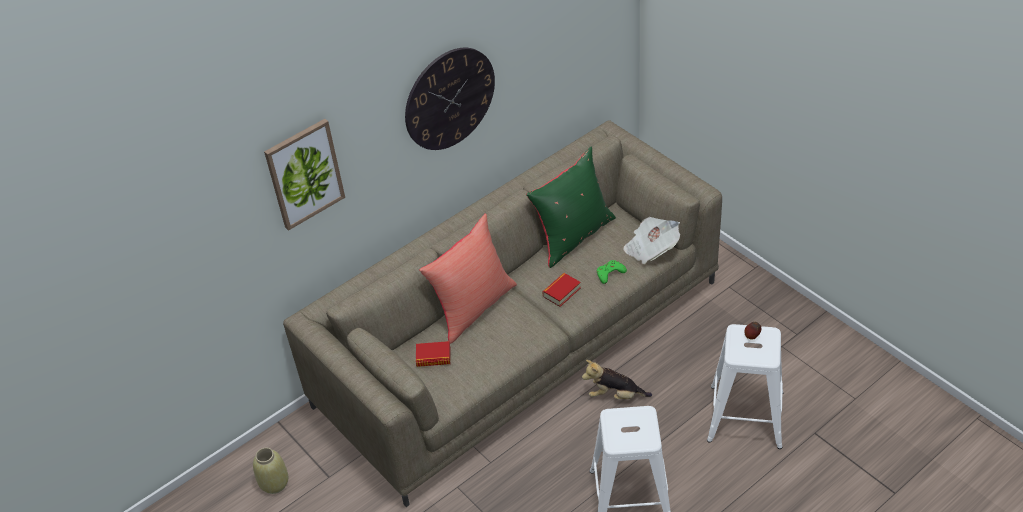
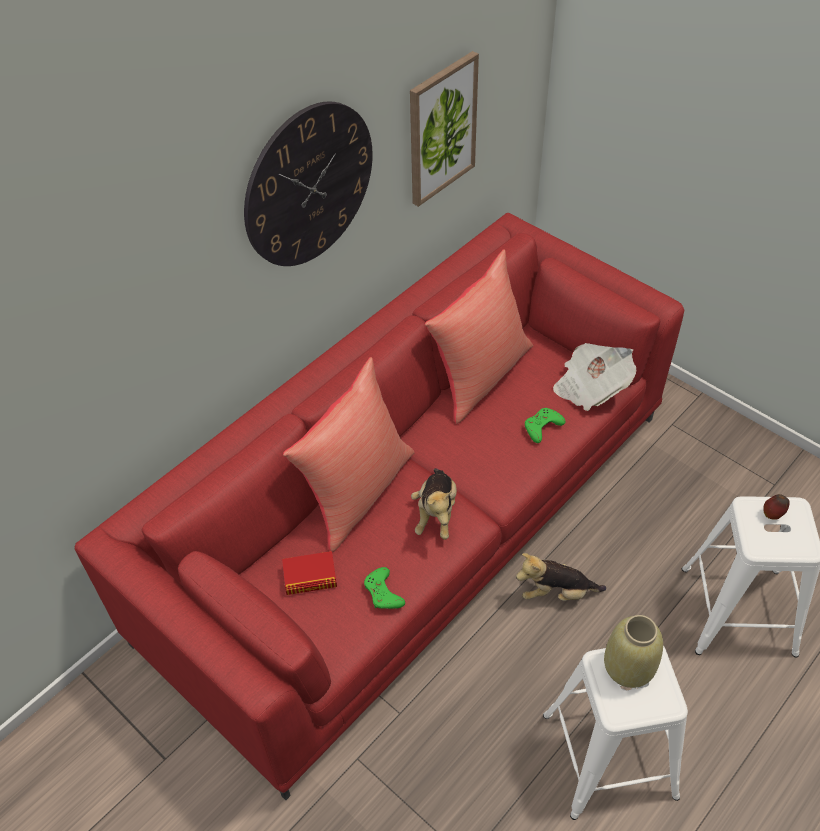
camera: 10 degrees left, 5 degrees up
(275, 483) = (84, 777): beige vase -> beige vase (629, 668)
(304, 173) = (86, 318): picture -> picture (441, 129)
(480, 370) = (383, 593): none -> green game controller
(519, 343) = (413, 524): beige sofa -> red sofa
(525, 324) = (436, 513): none -> plush toy
(561, 292) = (480, 459): book -> none
(573, 236) = (480, 375): green pillow -> red pillow

